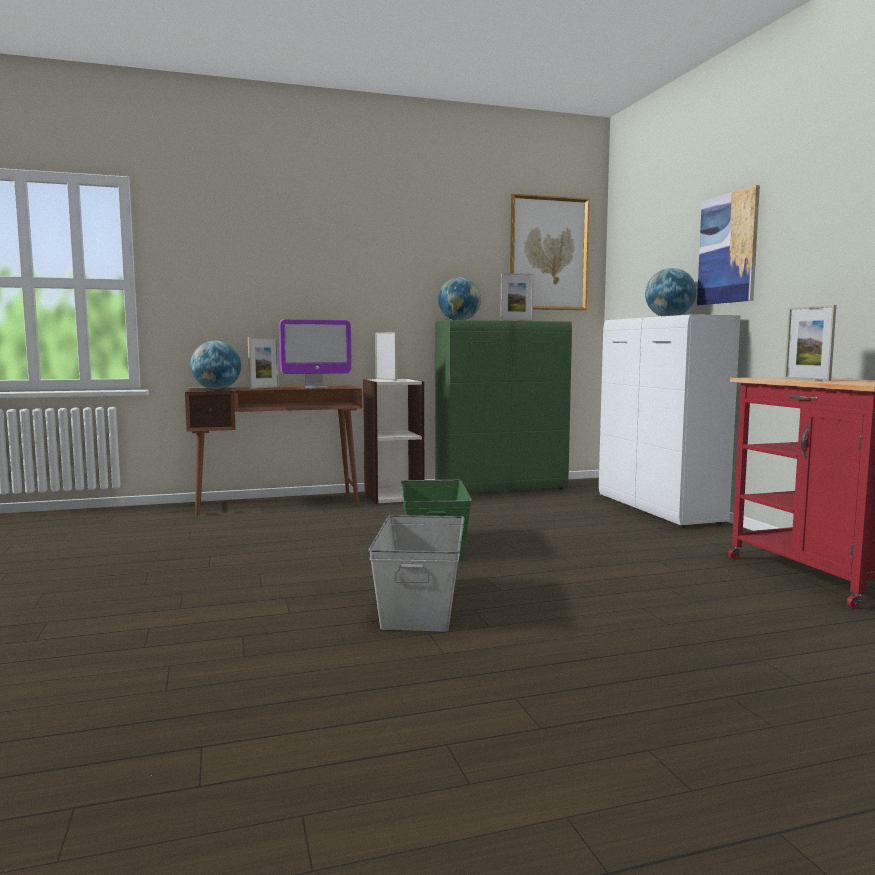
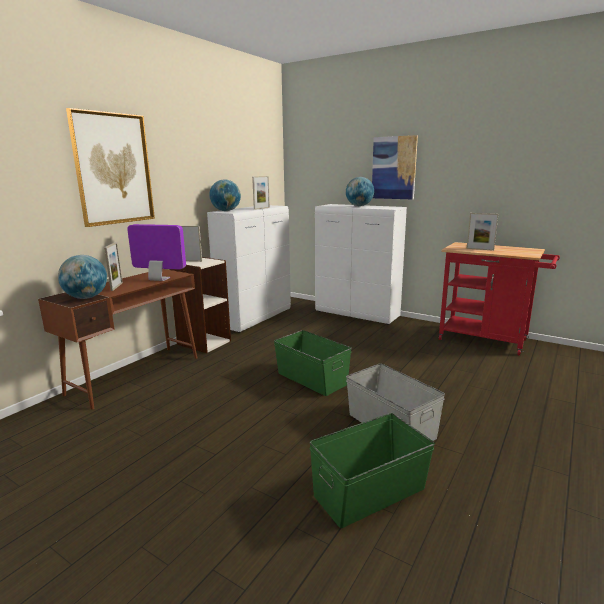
camera: 40 degrees left, 10 degrees up
(262, 634) = (368, 491): none -> green storage box
(316, 388) = (159, 279): monitor -> monitor turned 105 degrees counterclockwise
(502, 488) = (255, 318): green cabinet -> white cabinet
(548, 254) = (259, 158): picture -> picture (113, 169)

